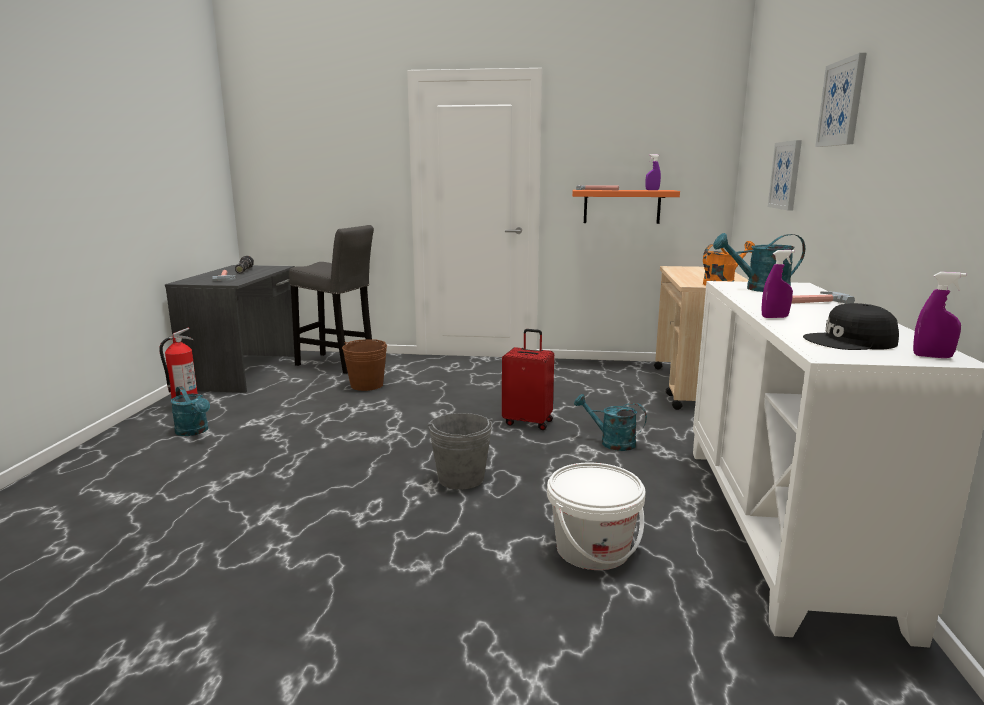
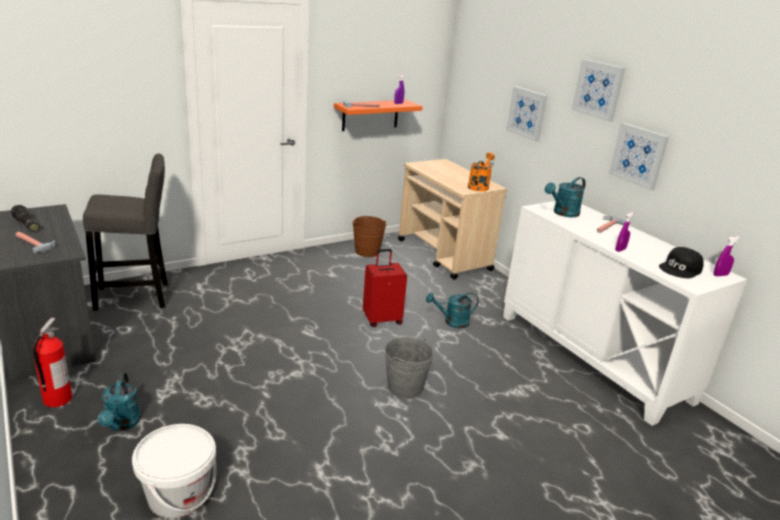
camera: 40 degrees left, 10 degrees up
(194, 432) = (122, 424): turquoise watering can -> turquoise watering can turned 75 degrees clockwise
(367, 385) = (205, 317): brown bucket -> brown bucket (367, 251)
(593, 549) = (535, 410): white bucket -> white bucket (179, 494)
(876, 185) = (638, 155): none -> picture

